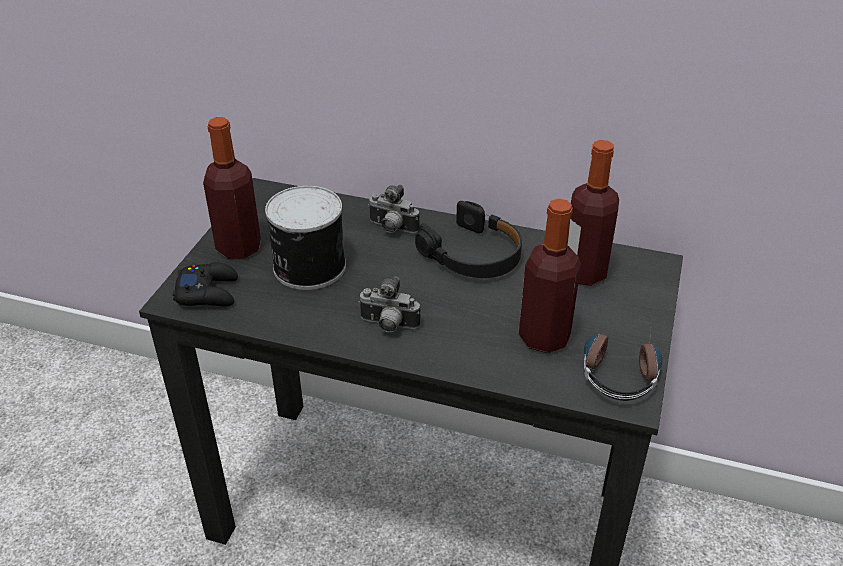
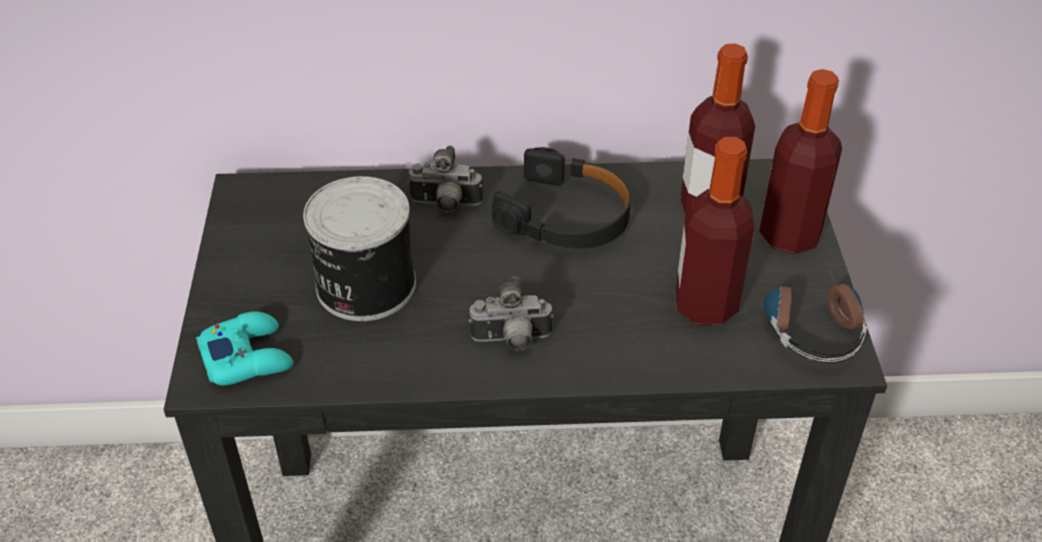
camera: 20 degrees left, 5 degrees up
(208, 292) = (247, 356): black game controller -> turquoise game controller
(239, 247) = (254, 281): bottle -> bottle (789, 235)

